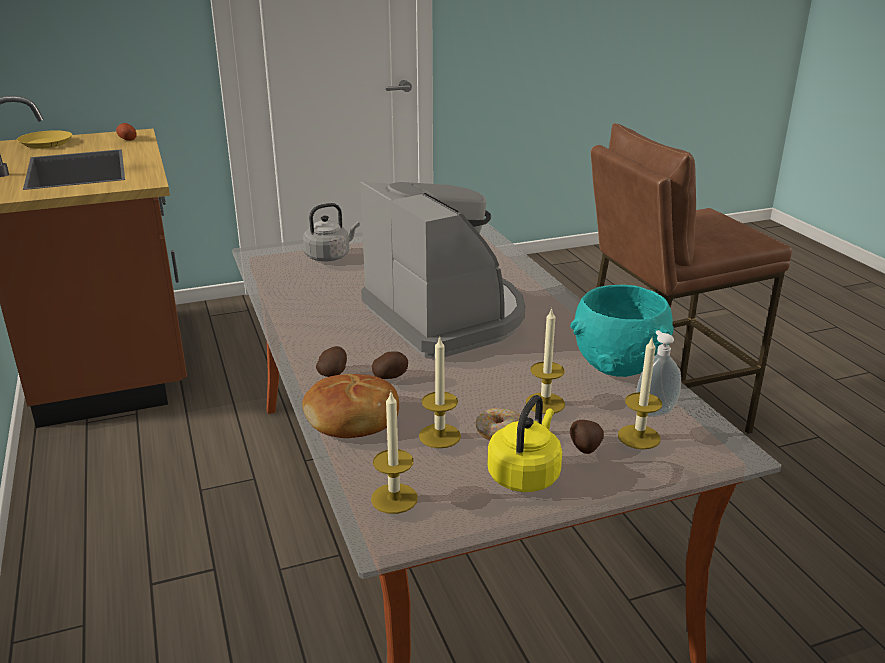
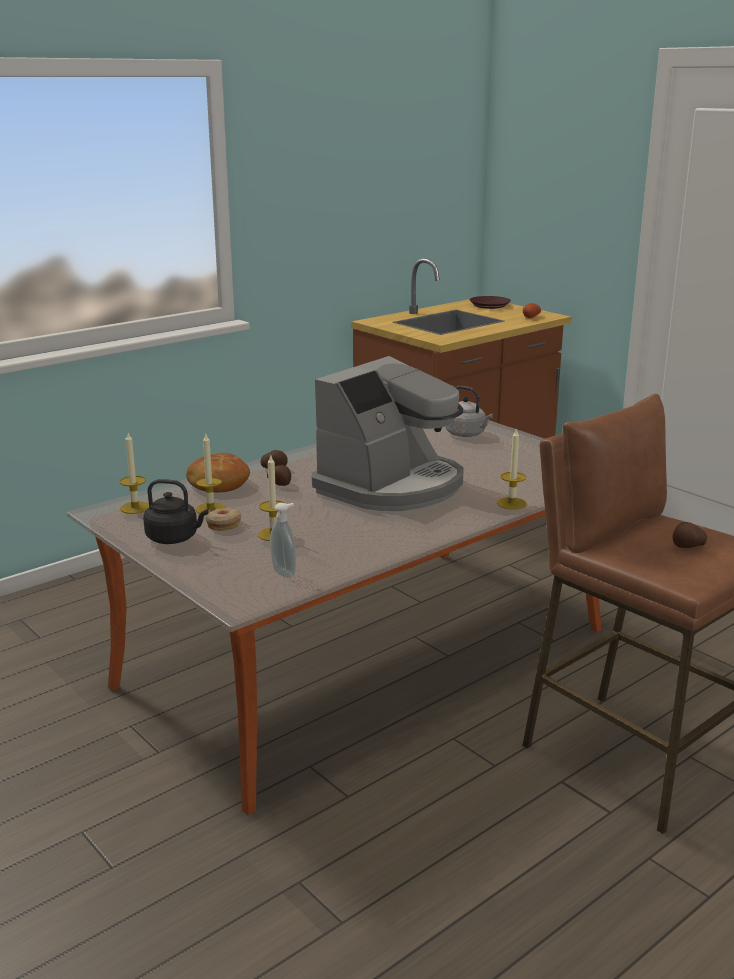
camera: 70 degrees right, 5 degrees down
(47, 143) = (490, 305): yellow plate -> brown plate
(525, 475) = (175, 538): yellow kettle -> black kettle
(585, 447) = (218, 553): potato -> potato (687, 547)
(618, 366) = (354, 554): turquoise bowl -> none
(639, 437) = (242, 569): candle -> candle (511, 503)

